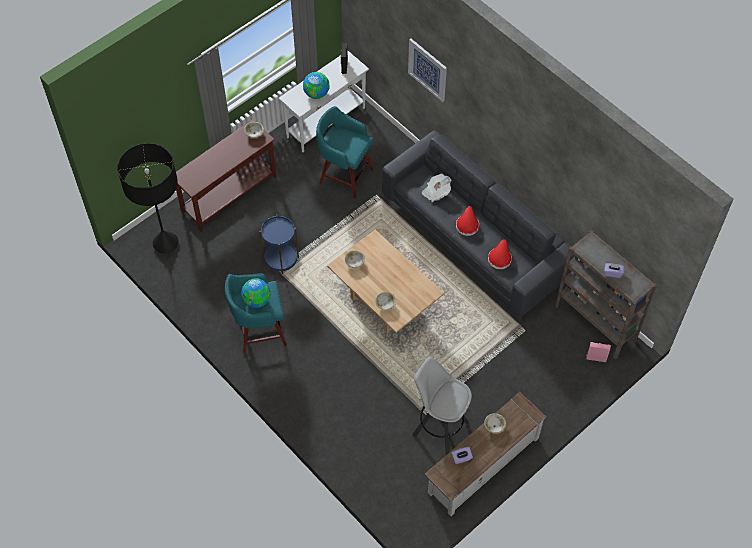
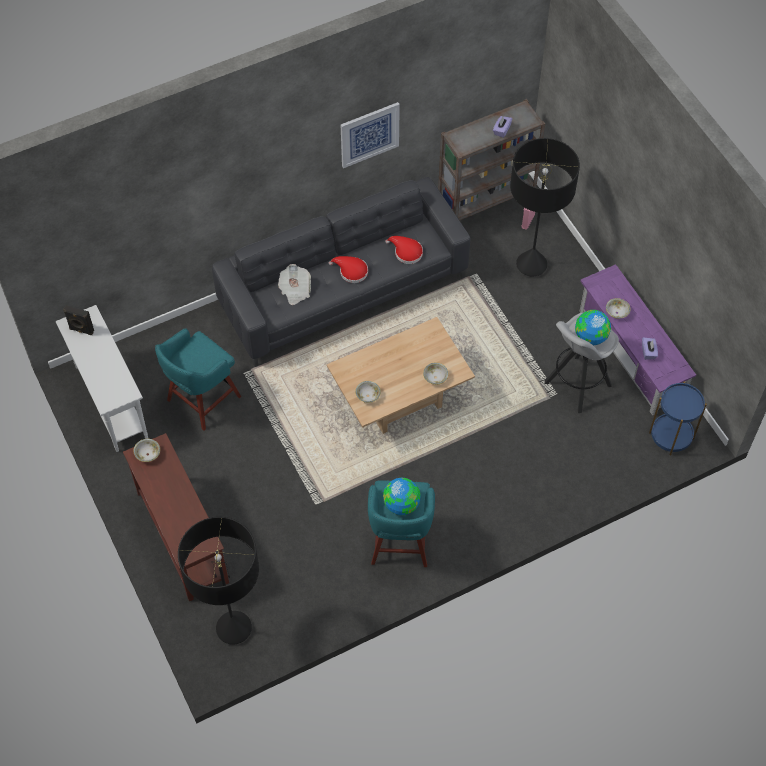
camera: 75 degrees left, 0 degrees up
(281, 259) = (302, 497): blue side table -> blue side table (671, 435)
(316, 93) = (112, 370): globe -> globe (590, 337)
(427, 69) = (178, 212): picture -> picture (369, 134)
(482, 464) = (629, 356): brown tv stand -> purple tv stand
(549, 370) = (531, 266): none -> black floor lamp

